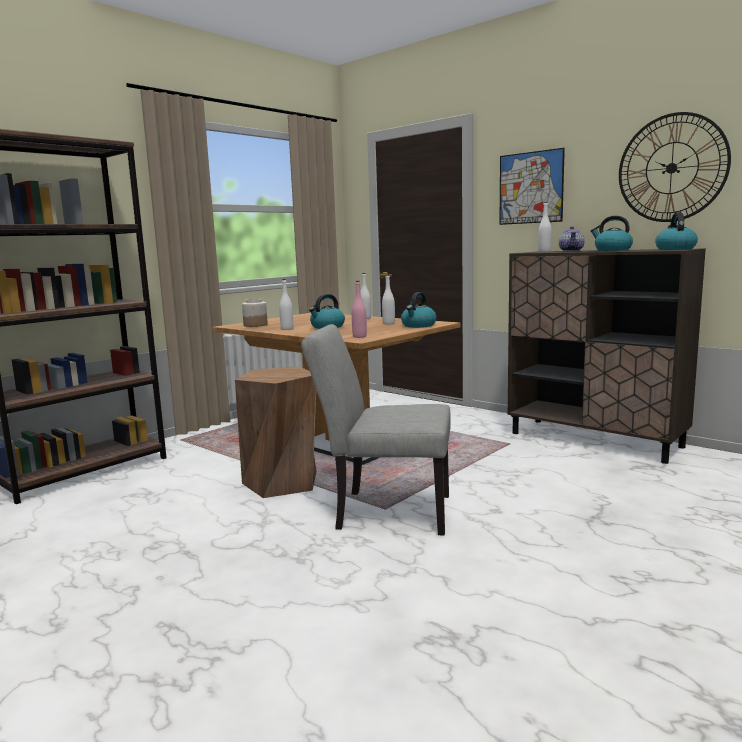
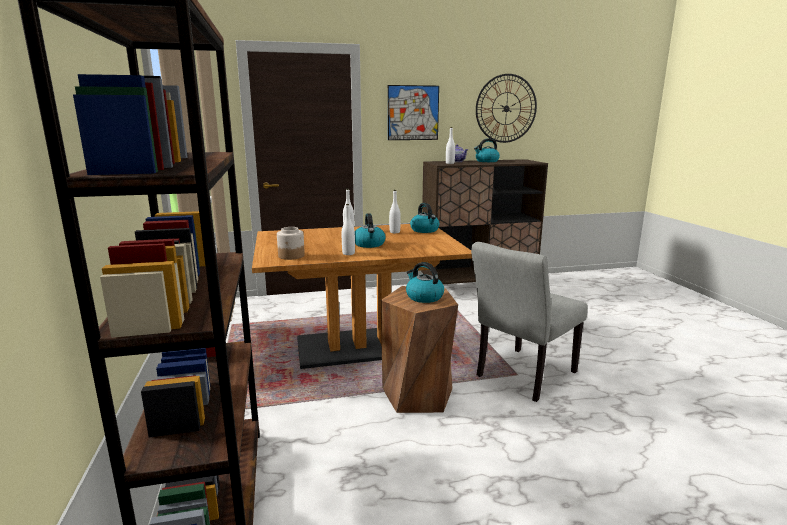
camera: 55 degrees left, 5 degrees up
(359, 337) = (444, 248): pink bottle -> none
(675, 249) = (523, 160): kettle -> kettle (424, 297)

